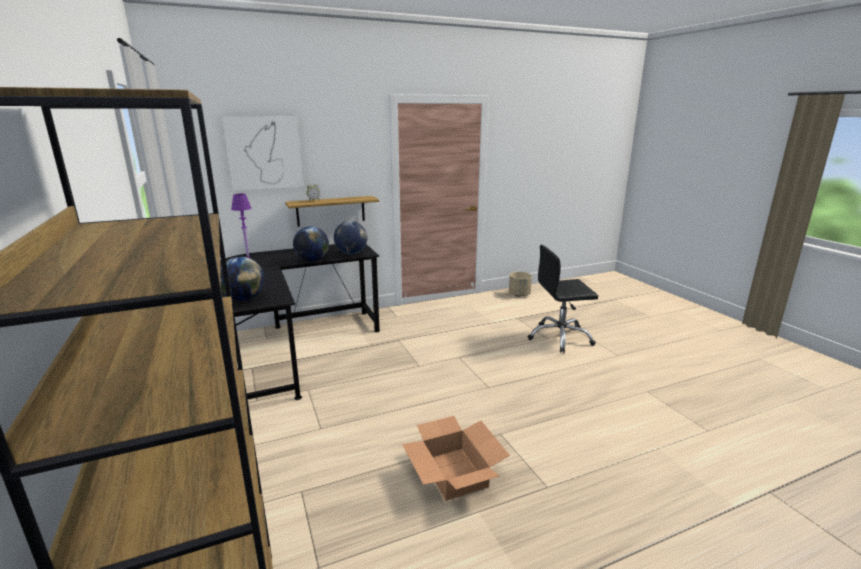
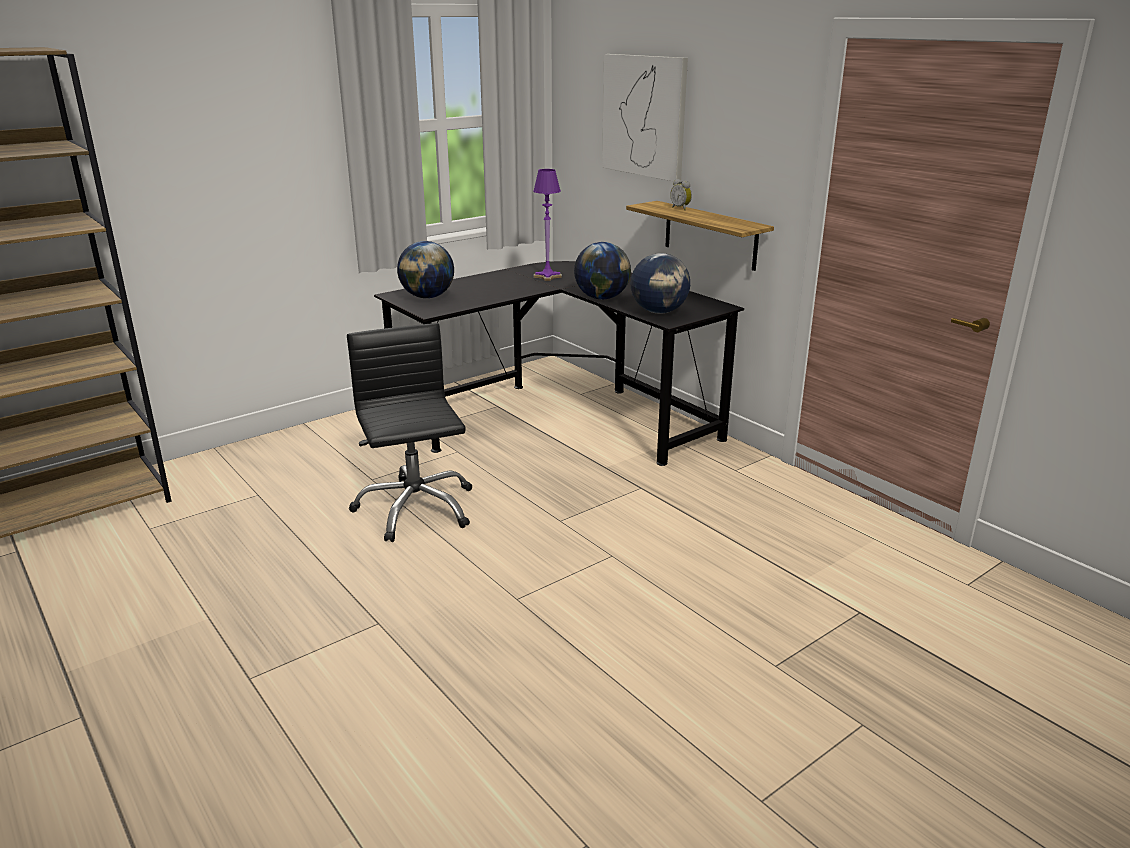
camera: 75 degrees right, 5 degrees up
(454, 473) = (283, 590): cardboard box -> none
(519, 294) = (1025, 607): beige planter -> none
(560, 337) = (797, 688): black office chair -> black office chair (415, 508)

